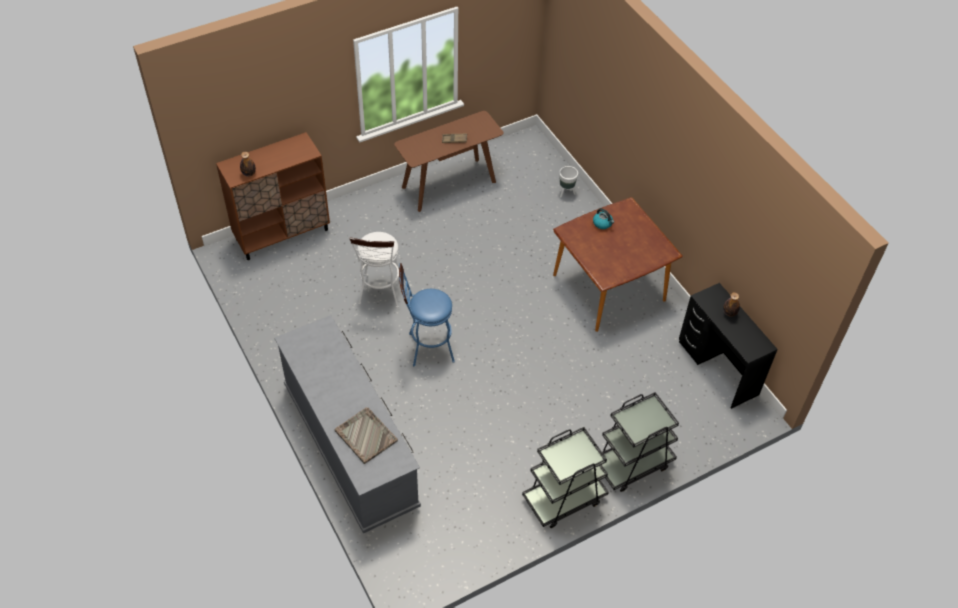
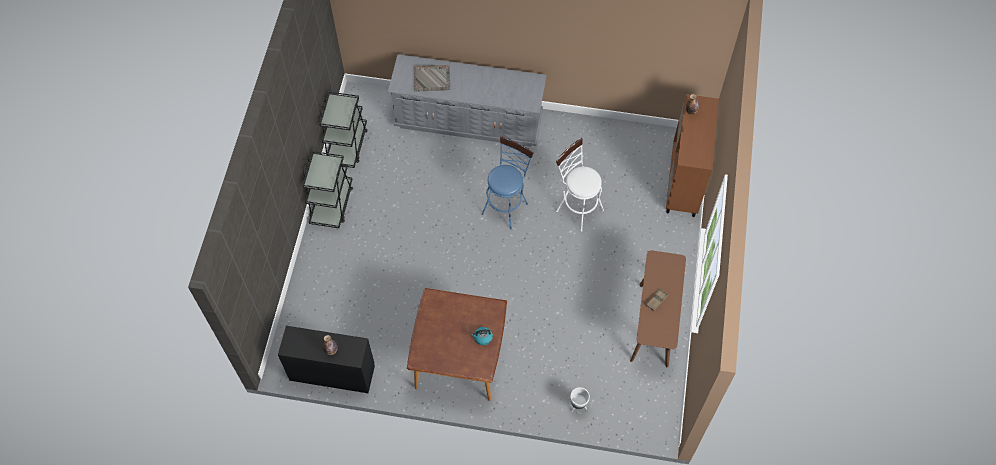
camera: 130 degrees right, 10 degrees up
(632, 463) = (317, 259): black cart -> black cart (347, 145)

